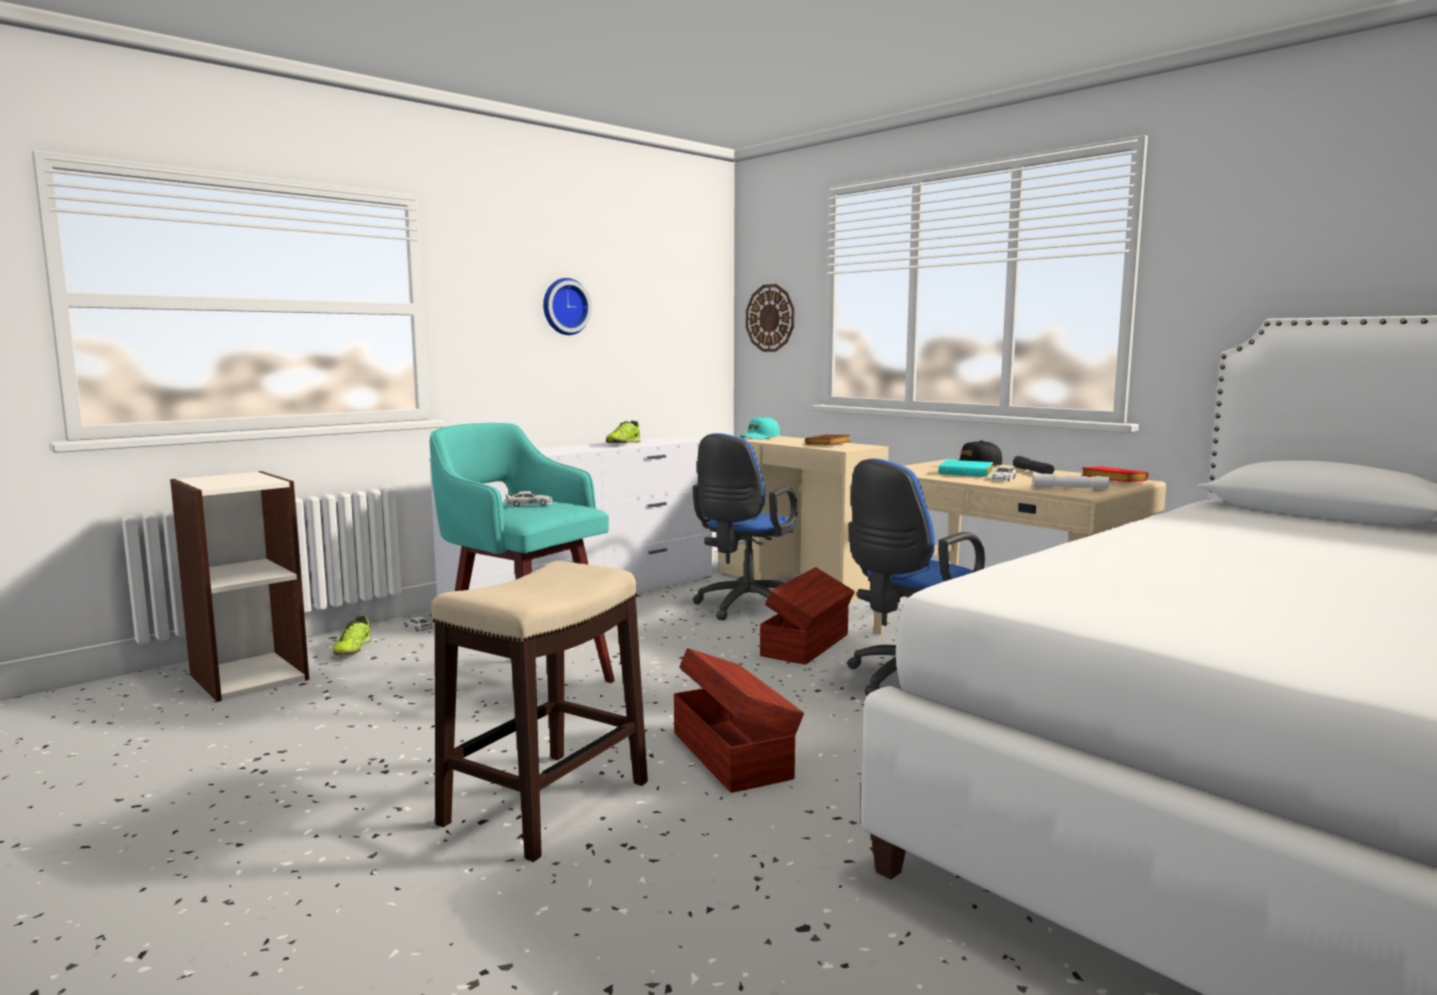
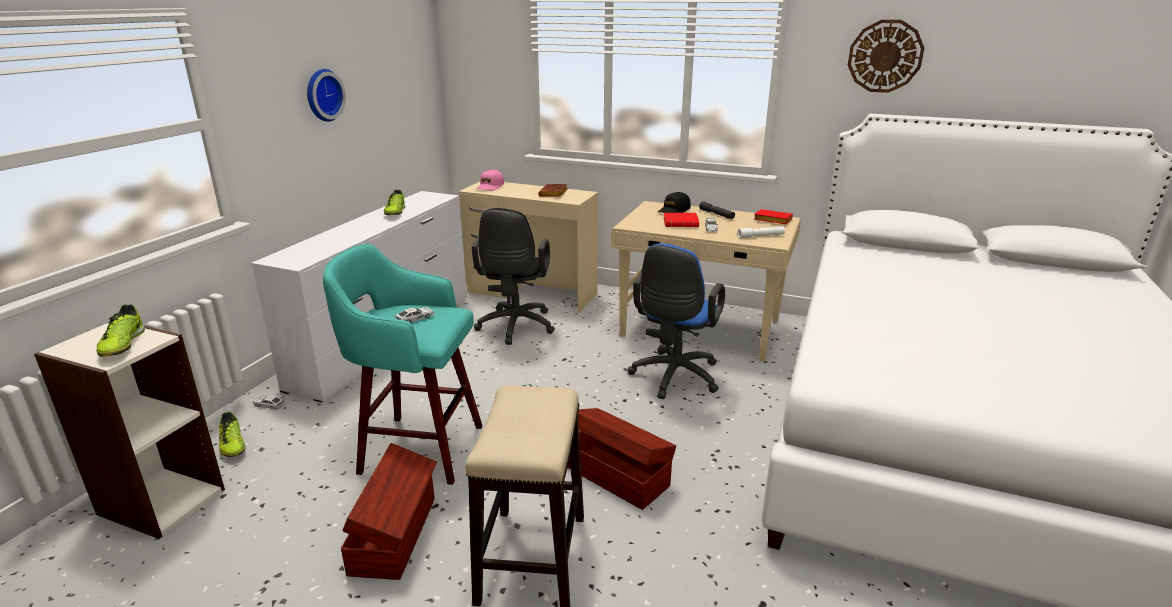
camera: 25 degrees left, 15 degrees up
(238, 481) = (122, 345): none -> shoe
(744, 607) = (515, 328): blue office chair -> black office chair
(760, 437) = (490, 186): turquoise cap -> pink cap
(770, 318) = (477, 81): wall clock -> wall clock (885, 56)
(807, 645) = (586, 357): brown storage box -> brown storage box (396, 534)
(967, 474) = (681, 223): turquoise book -> red book

